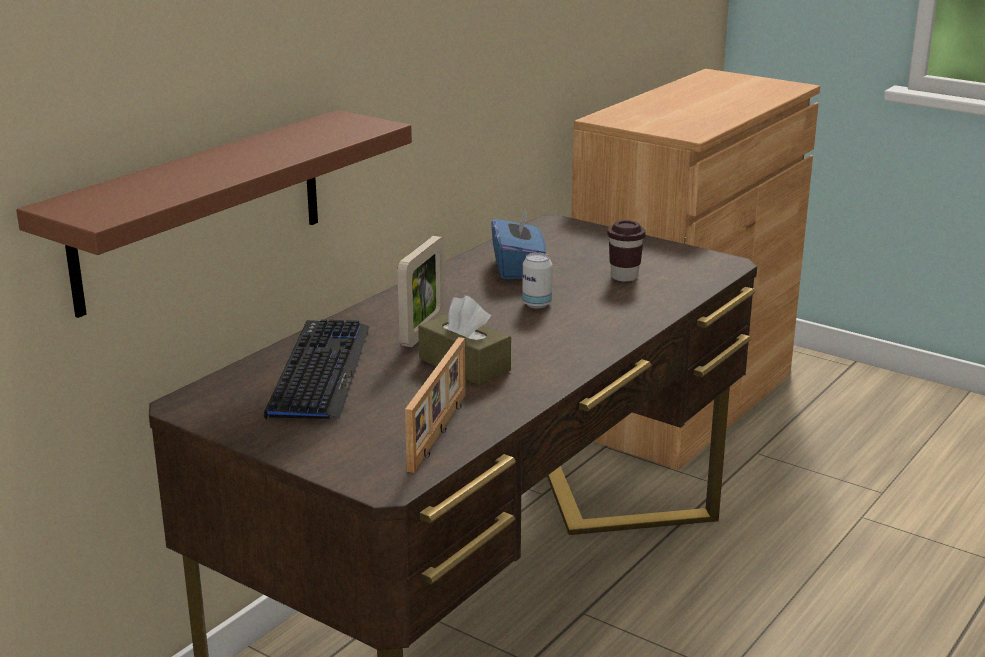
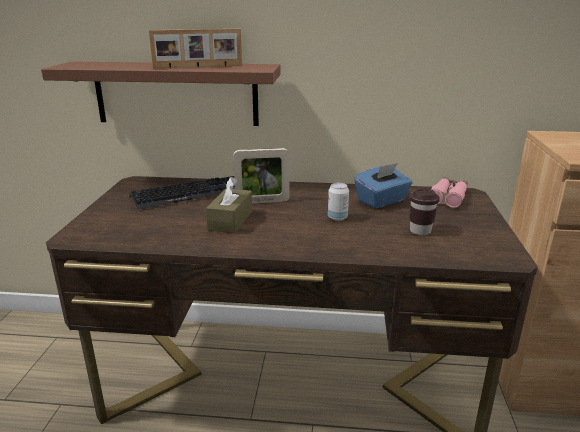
camera: 60 degrees right, 0 degrees up
(440, 432) = (140, 235): picture frame -> picture frame (198, 67)
(551, 235) = (448, 197): none -> pink binoculars

